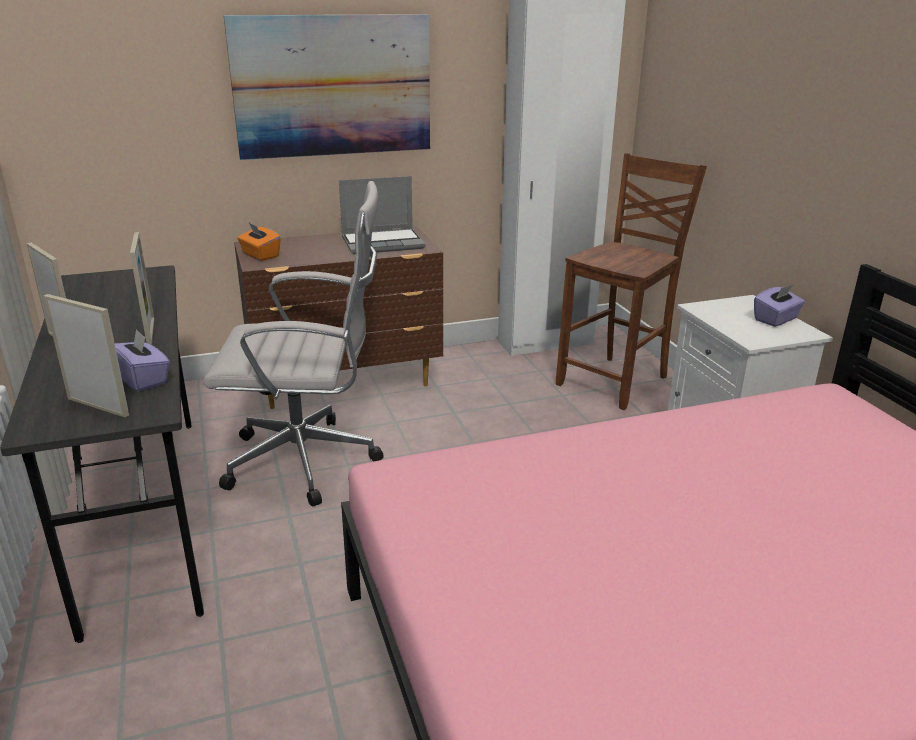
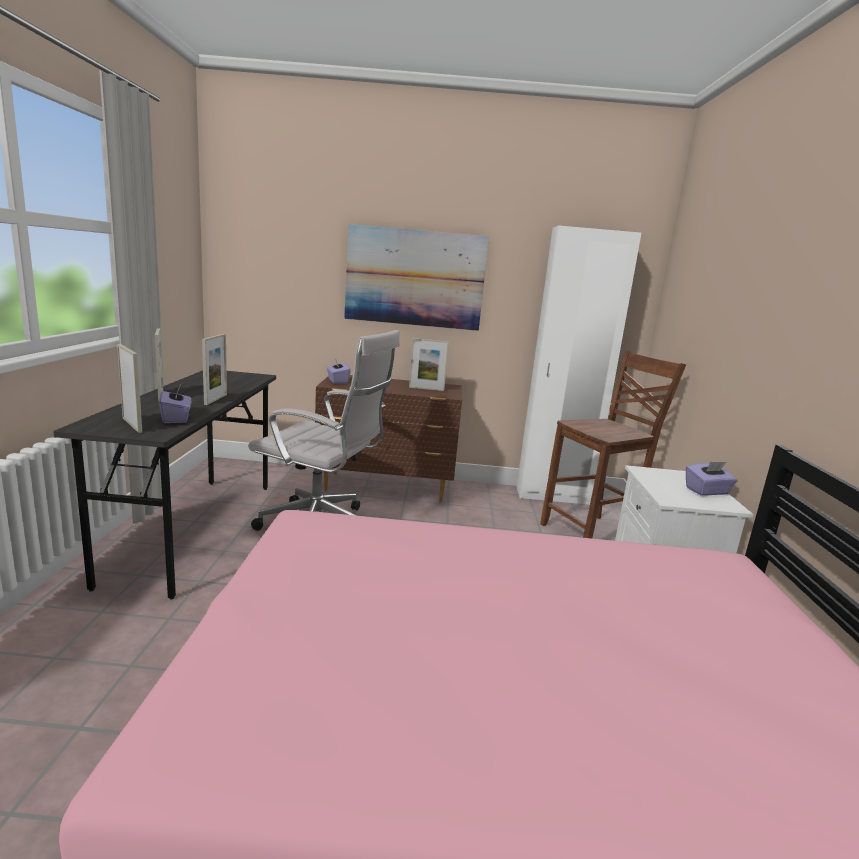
camera: 20 degrees right, 10 degrees down
(260, 255) = (337, 381): orange tissue box -> purple tissue box
(383, 243) = (426, 389): laptop -> picture frame

